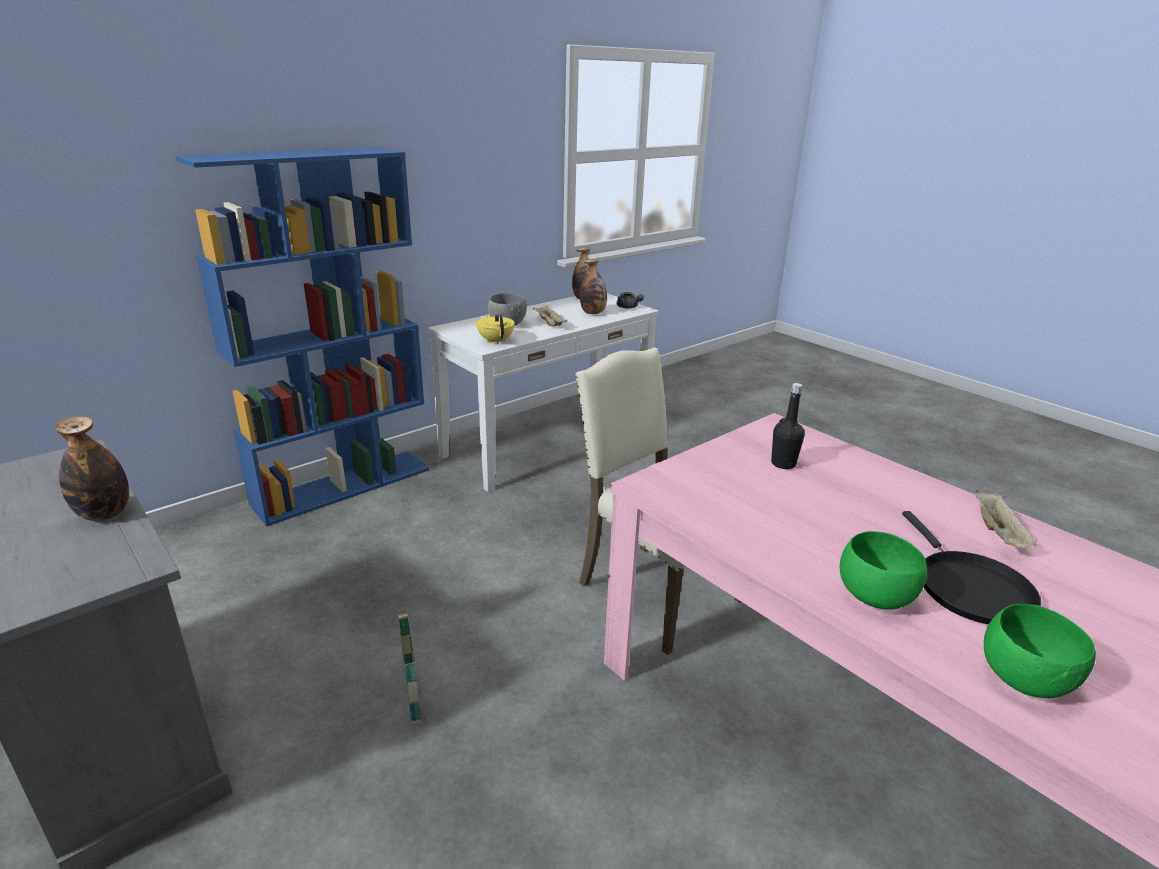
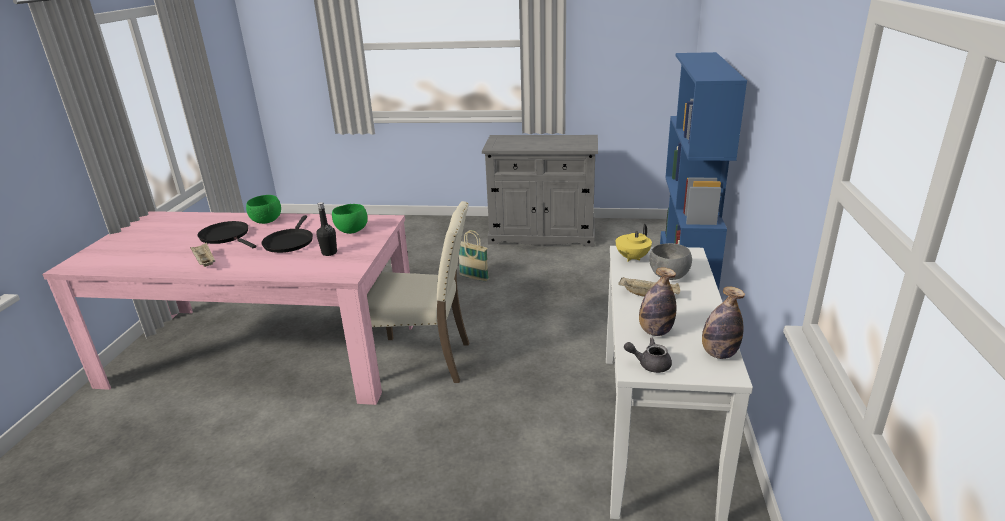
camera: 140 degrees right, 0 degrees up
(104, 514) = (532, 147): bottle -> none
(496, 341) = (631, 258): yellow teapot -> yellow teapot turned 105 degrees clockwise
(839, 512) = (289, 242): none -> black frying pan
(1026, 680) = (212, 220): green bowl -> green bowl (351, 231)

